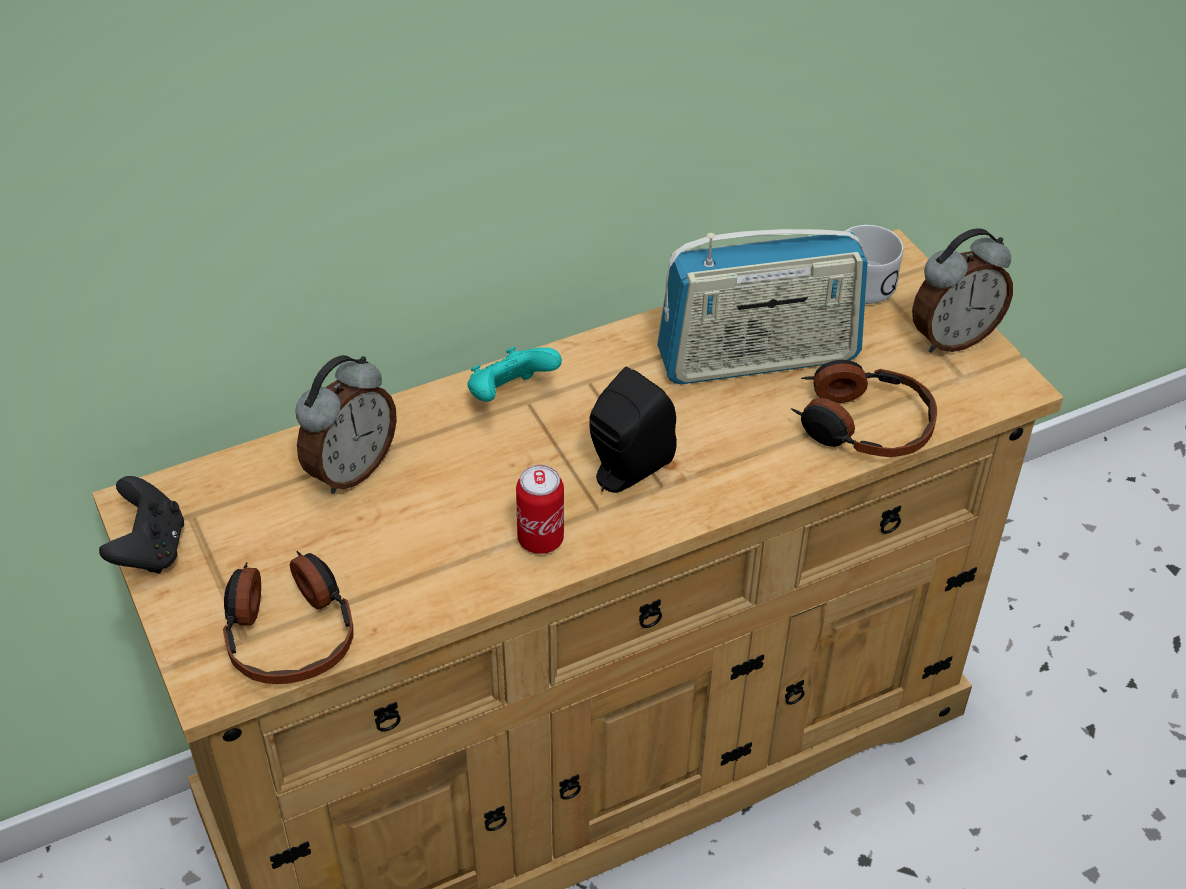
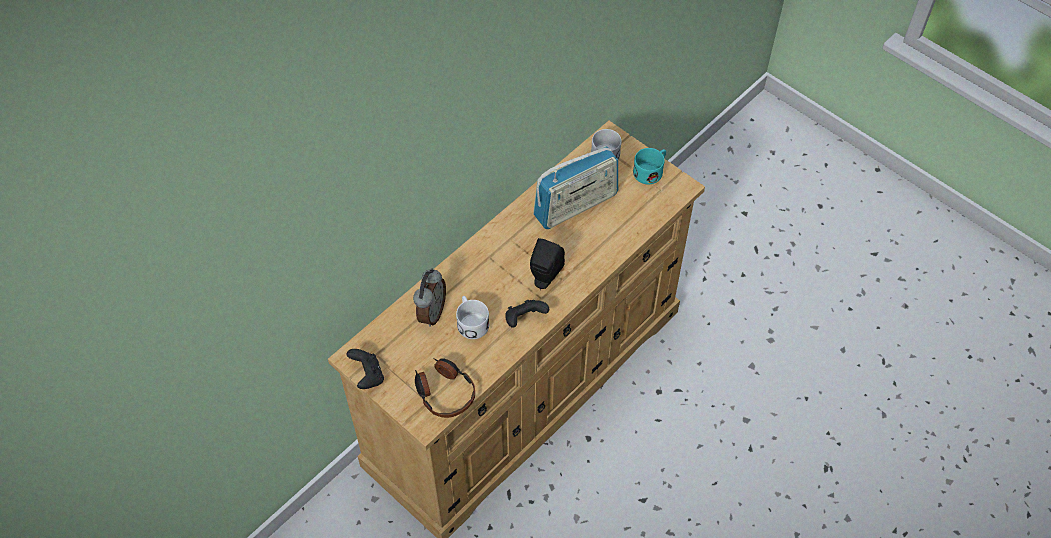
camera: 20 degrees left, 10 degrees up
(423, 510) = (471, 321): none -> white mug
(509, 395) = (480, 256): turquoise game controller -> none
(540, 539) = (524, 319): can -> black game controller
(862, 424) = (630, 225): headphones -> none
(952, 337) = (651, 171): alarm clock -> turquoise mug

